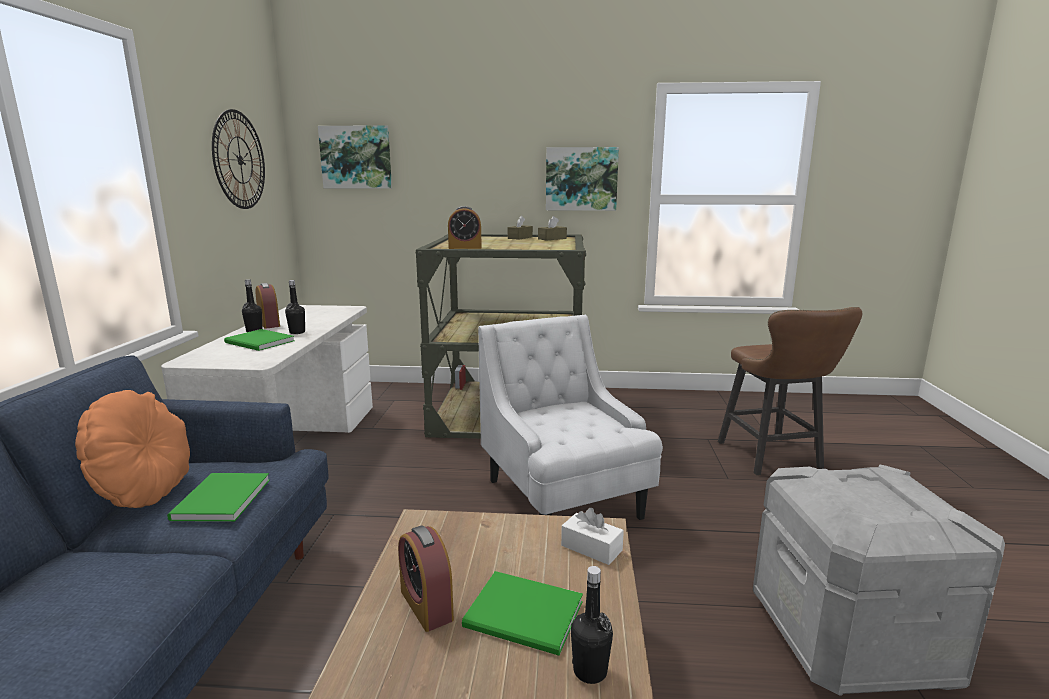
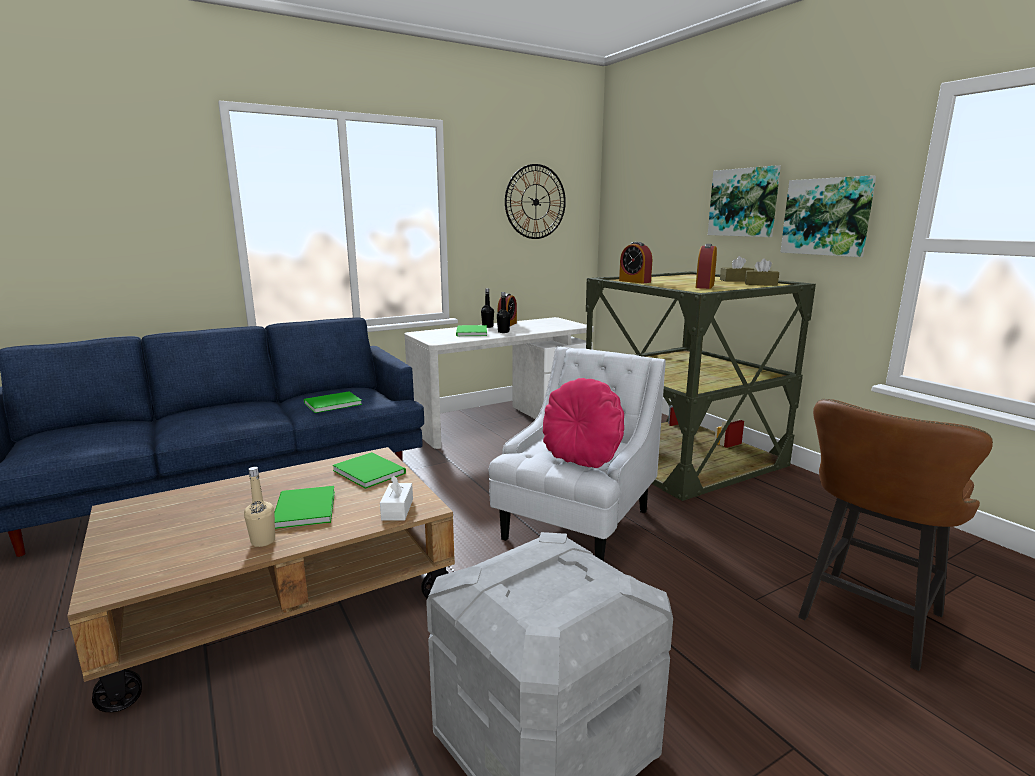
camera: 55 degrees right, 0 degrees up
(146, 495) = (323, 392): orange pillow -> none
(356, 157) = (639, 197): picture -> picture (743, 202)
(426, 605) = (295, 482): alarm clock -> alarm clock (704, 286)
(462, 539) = (369, 471): none -> green book
(590, 671) = (263, 541): black bottle -> beige bottle
(603, 426) = (581, 460): none -> pink pillow

